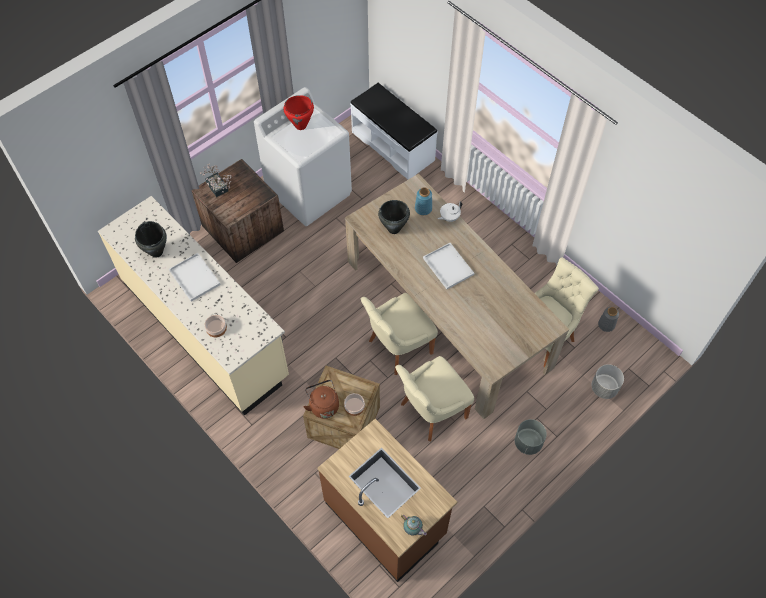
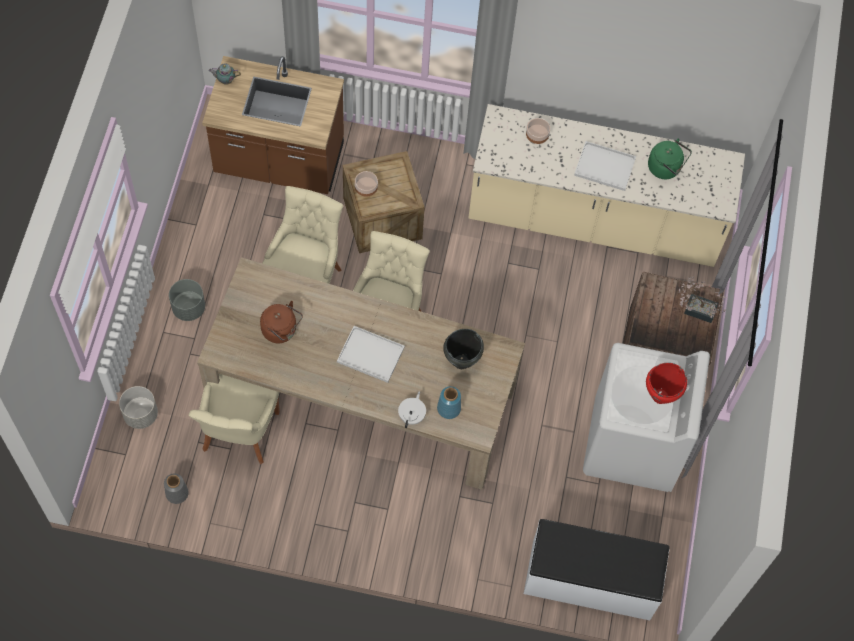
camera: 140 degrees right, 5 degrees up
(157, 252) = (666, 168): black cooking pot -> green kettle
(323, 405) = (395, 170): brown kettle -> brown kettle (281, 330)

